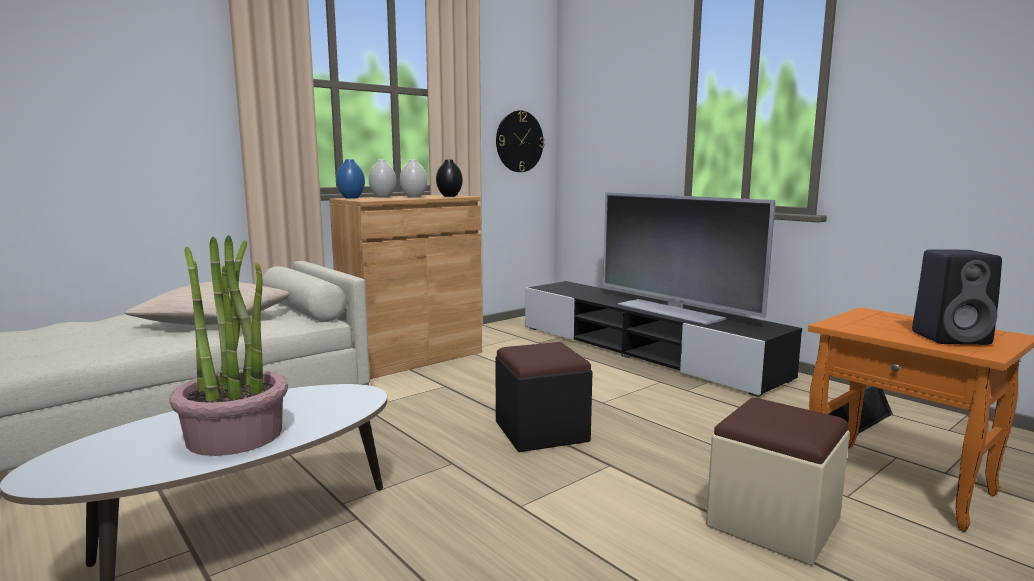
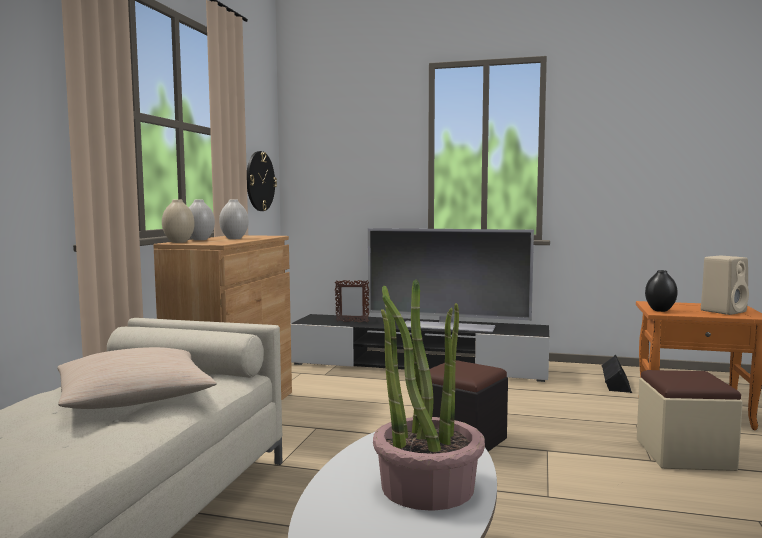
camera: 35 degrees left, 5 degrees down
(351, 198) = (178, 242): blue vase -> beige vase
(449, 196) = (261, 236): black vase -> black vase (659, 310)
(584, 293) = (352, 322): none -> picture frame
(952, 338) = (723, 311): black speaker -> beige speaker

